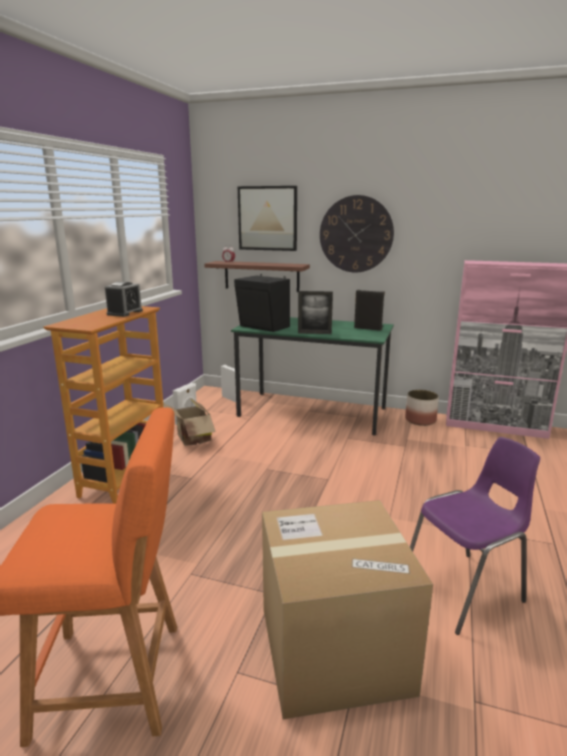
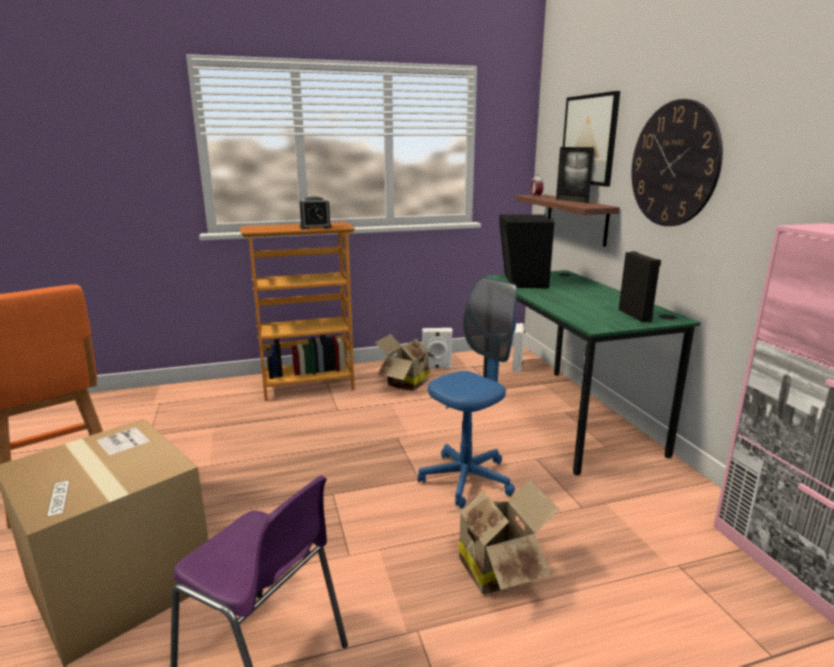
camera: 55 degrees right, 0 degrees up
(314, 333) = (548, 301): picture frame -> picture frame (571, 201)
(346, 465) = (466, 479): none -> blue office chair
(420, 420) = (688, 497): planter -> none
(435, 487) = (498, 567): none -> cardboard box

